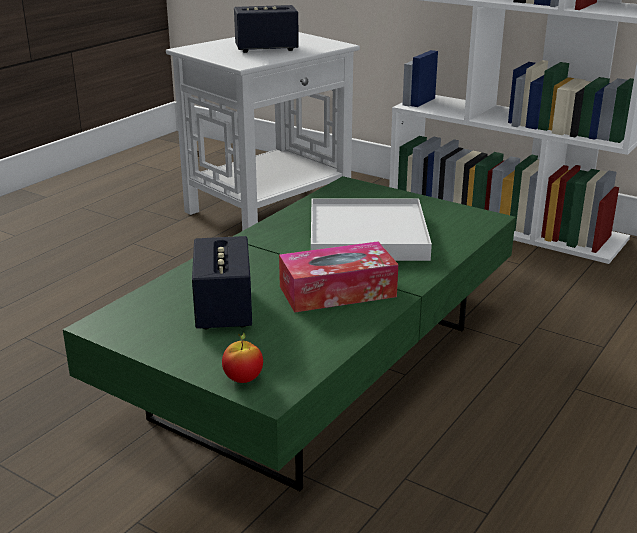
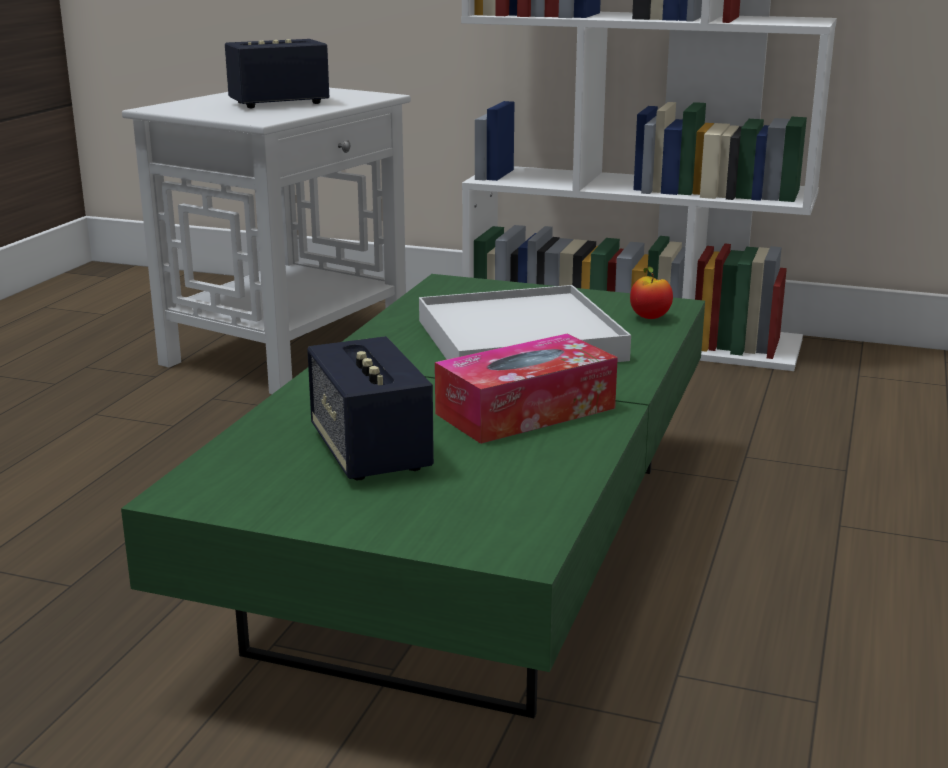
camera: 15 degrees left, 5 degrees down
(243, 379) = (463, 538): apple -> apple (649, 318)

